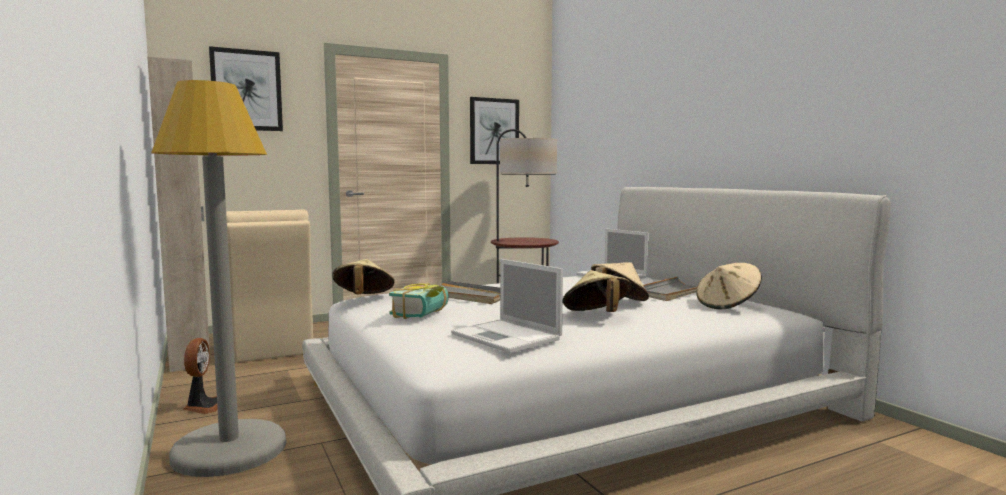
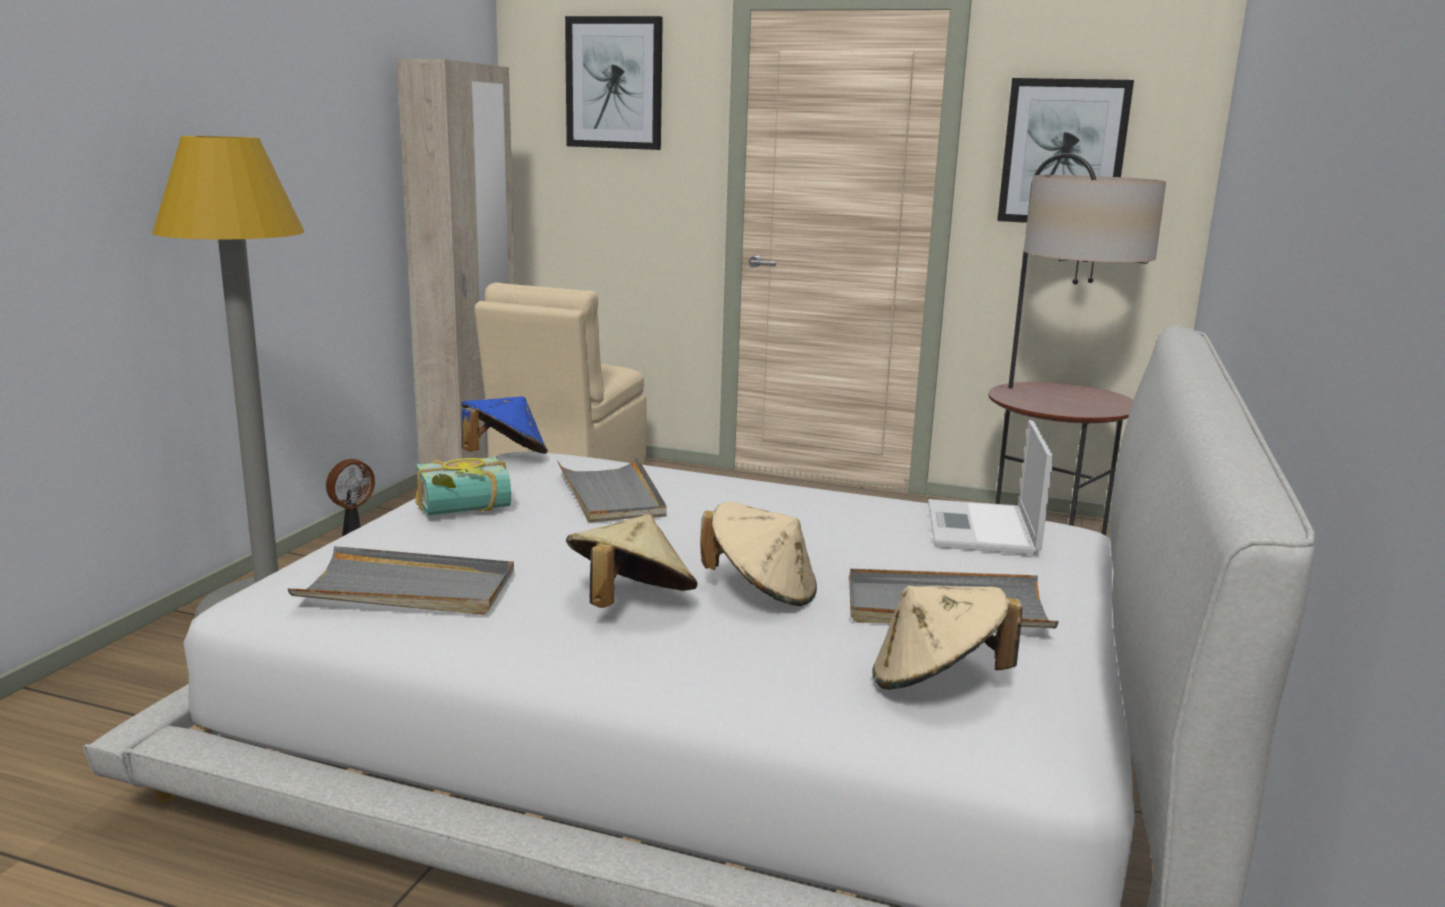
camera: 45 degrees right, 10 degrees up
(363, 298) = (504, 457): beige hat -> blue hat
(507, 337) = (408, 589): laptop -> grey tray

